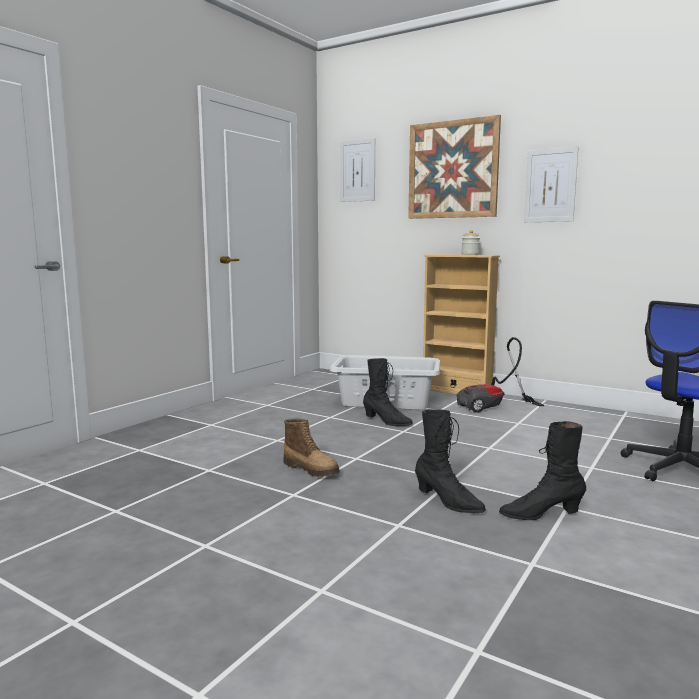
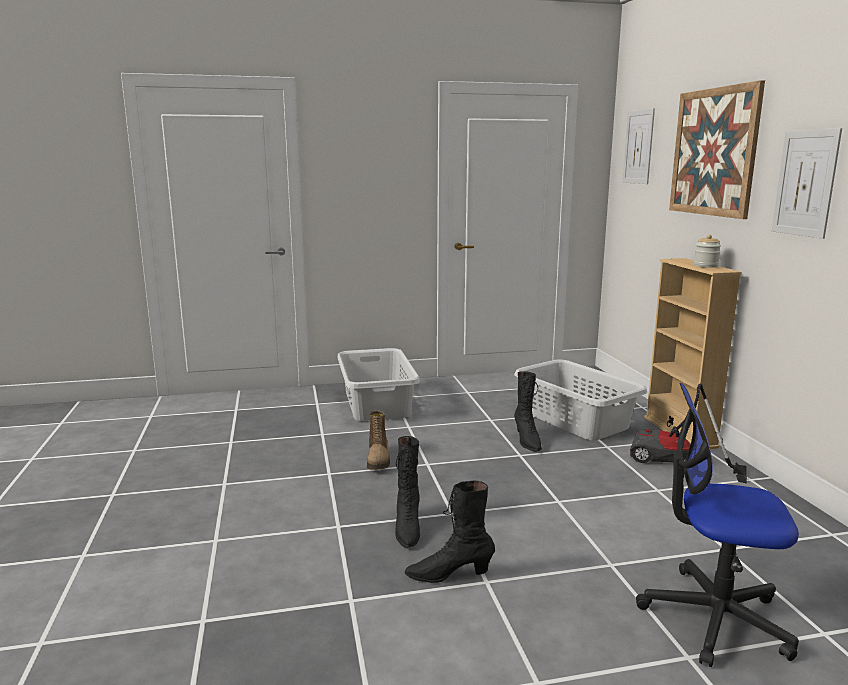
camera: 45 degrees right, 5 degrees up
(206, 432) = (377, 403): none -> grey laundry basket
(540, 514) = (449, 574): black boot -> black boot turned 45 degrees counterclockwise

